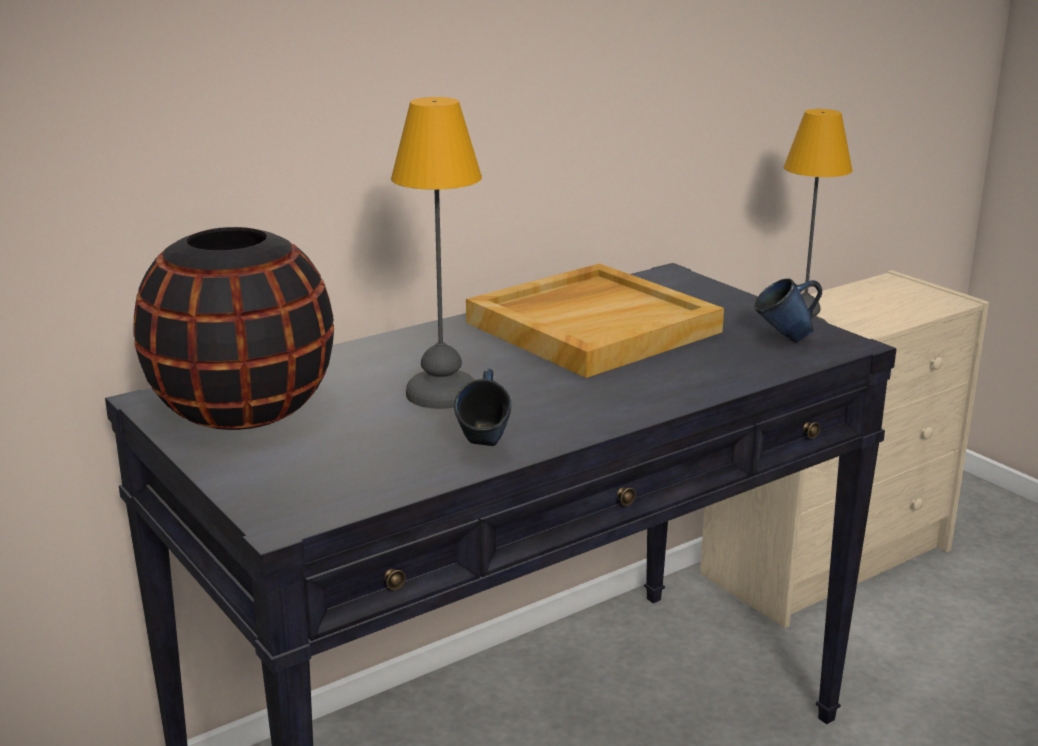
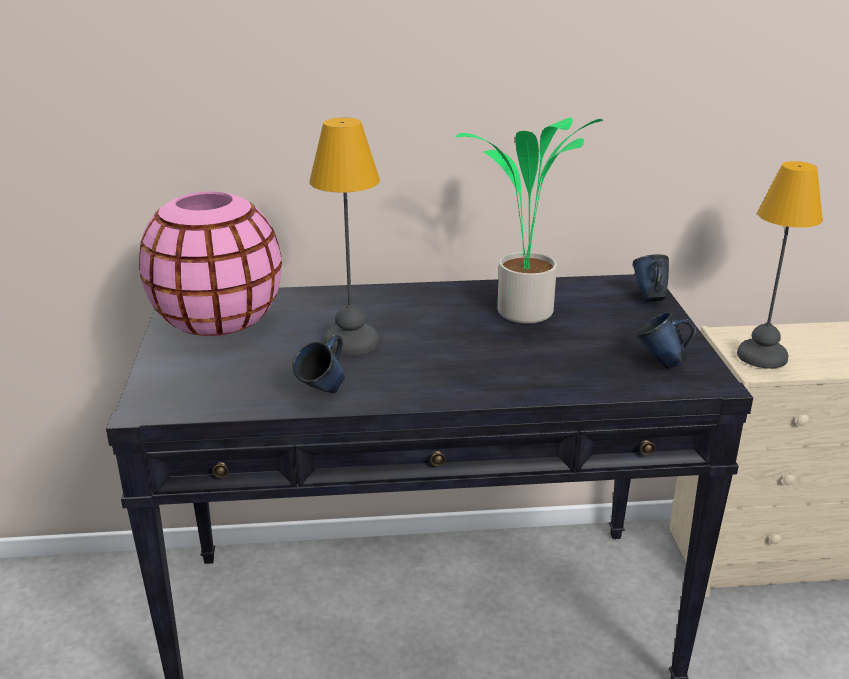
camera: 30 degrees right, 5 degrees up
(242, 411) = (217, 322): black vase -> pink vase
(593, 326) = (523, 314): beige tray -> potted plant
(697, 286) = (649, 298): none -> blue mug

